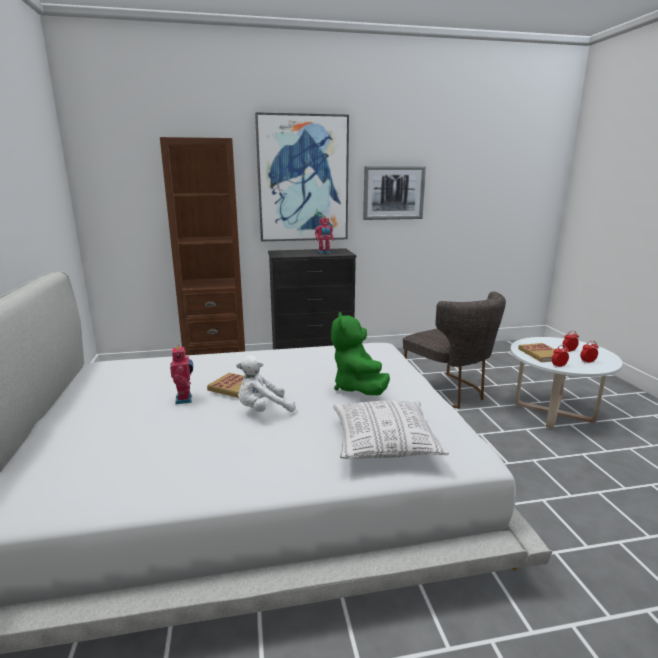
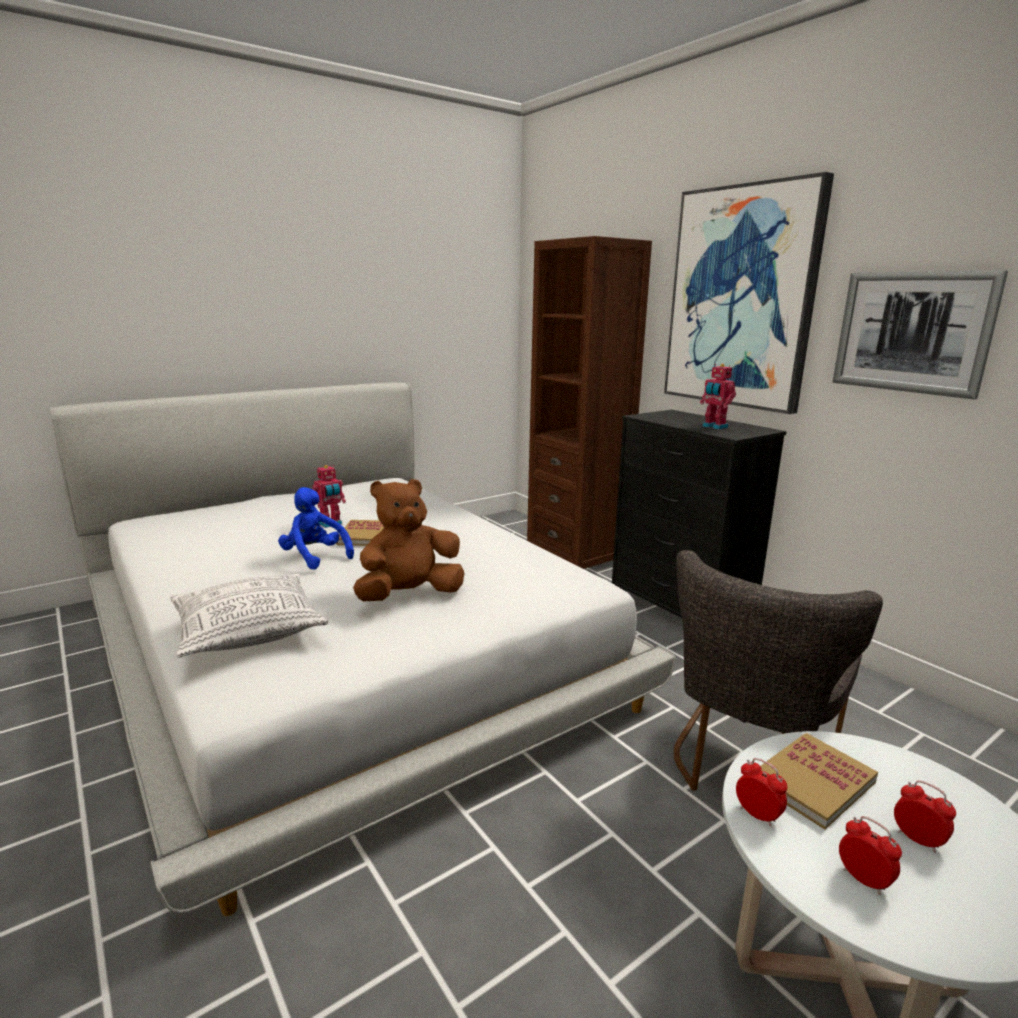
camera: 65 degrees right, 0 degrees up
(263, 410) = (315, 557): white plush toy -> blue plush toy
(358, 388) = (409, 595): green plush toy -> brown plush toy

